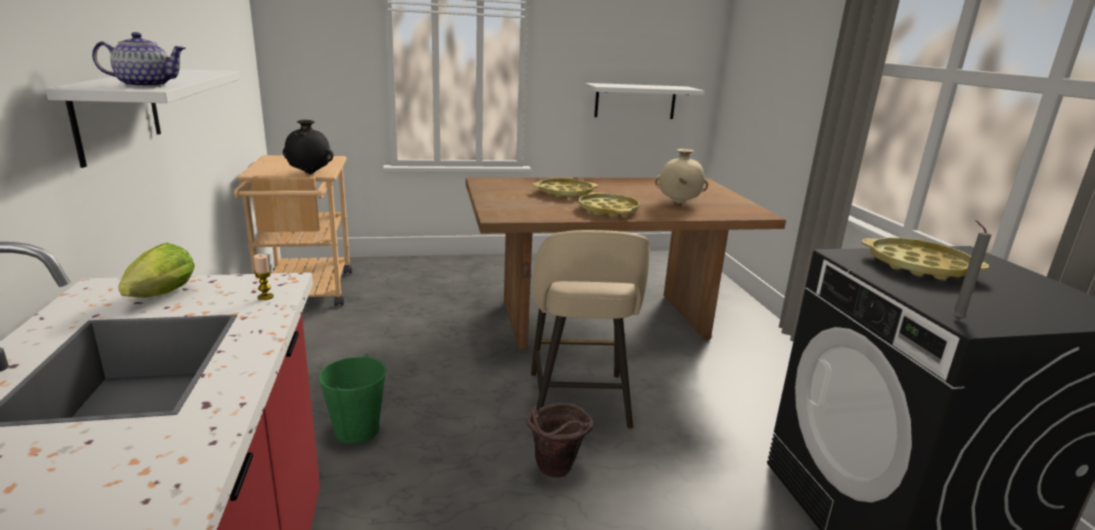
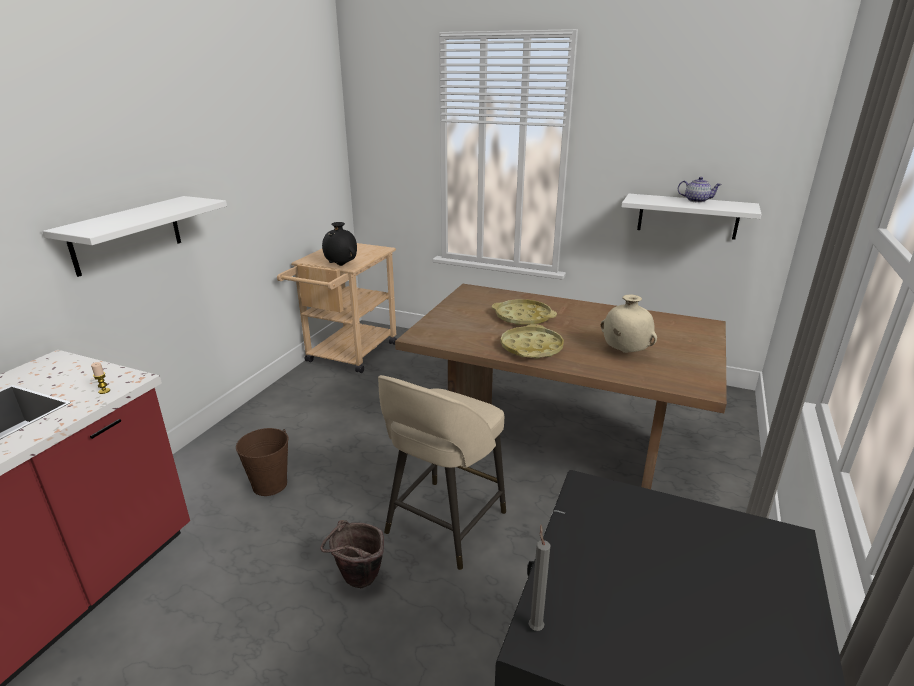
camera: 35 degrees right, 5 degrees up
(145, 85) = (100, 228): teapot -> teapot (696, 200)
(159, 297) = (62, 375): lettuce -> none
(356, 430) = (269, 484): green bucket -> brown bucket
(918, 266) = (654, 535): yellow tray -> none

